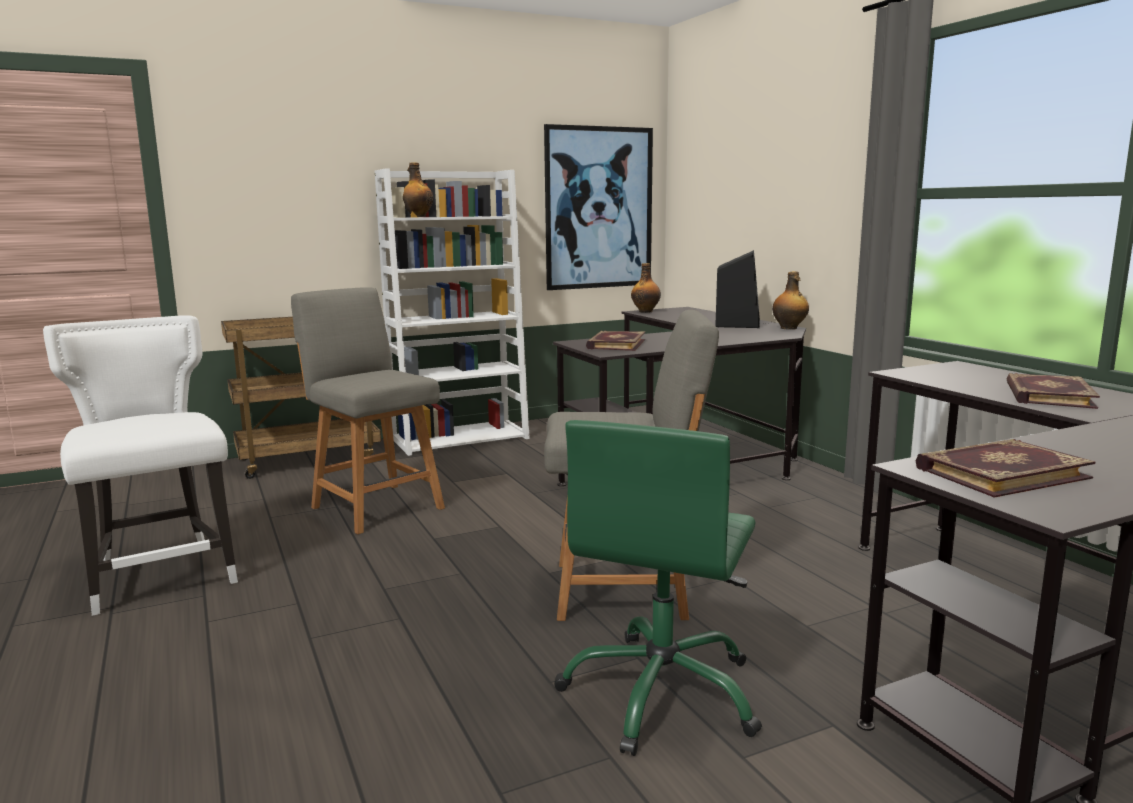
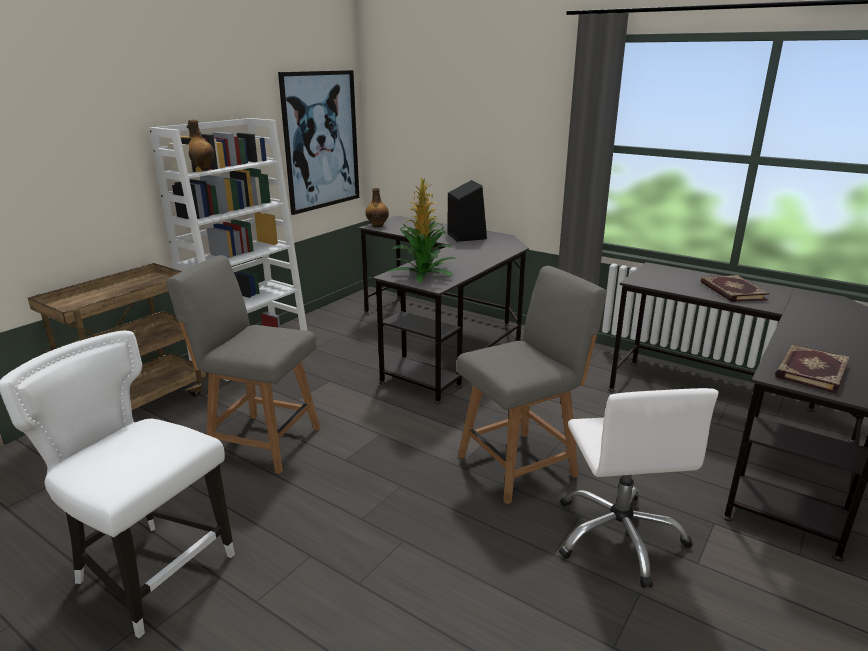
camera: 30 degrees left, 10 degrees up
(615, 344) = (424, 274): book -> potted plant
(662, 693) = (619, 536): green office chair -> white office chair
(789, 328) = (505, 237): bottle -> none

